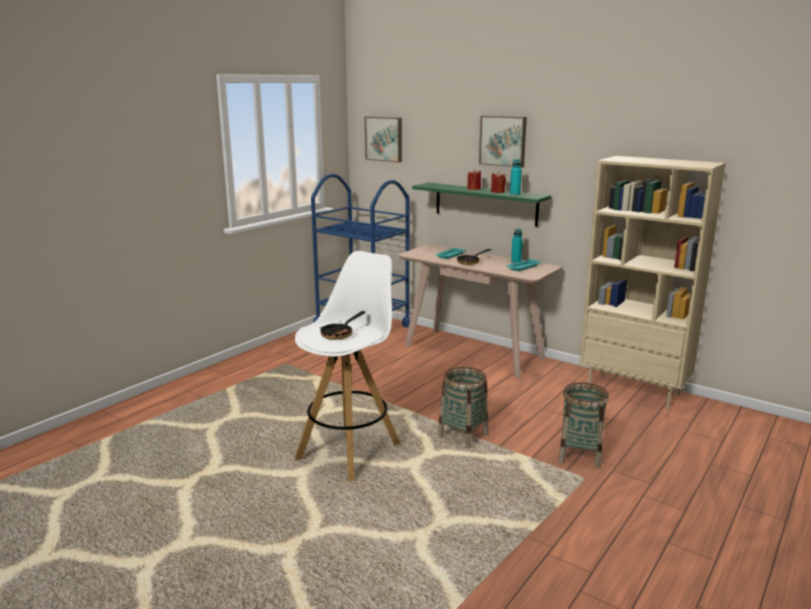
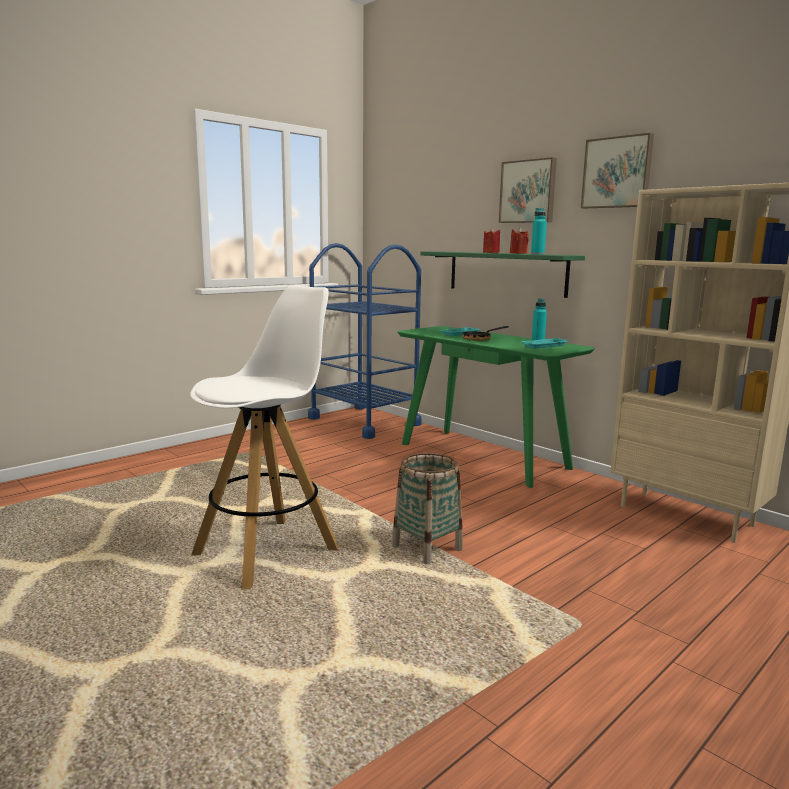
camera: 10 degrees right, 5 degrees down
(340, 334) = (248, 385): frying pan -> none
(384, 139) = (399, 204): picture -> picture (617, 172)
(473, 352) = (483, 455): beige console table -> green console table
(579, 455) = (585, 590): basket -> none

